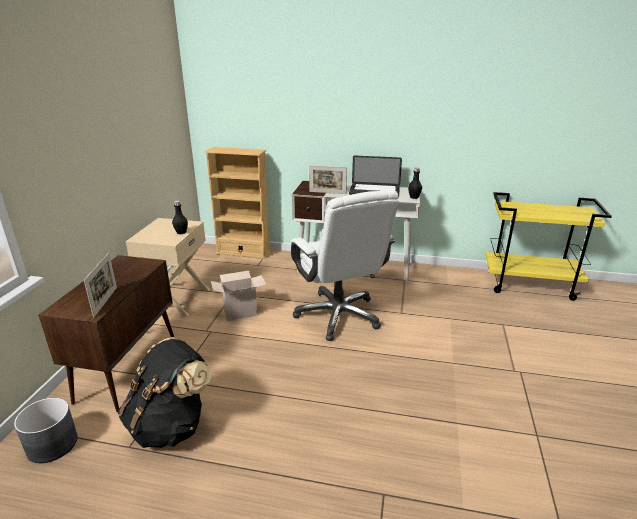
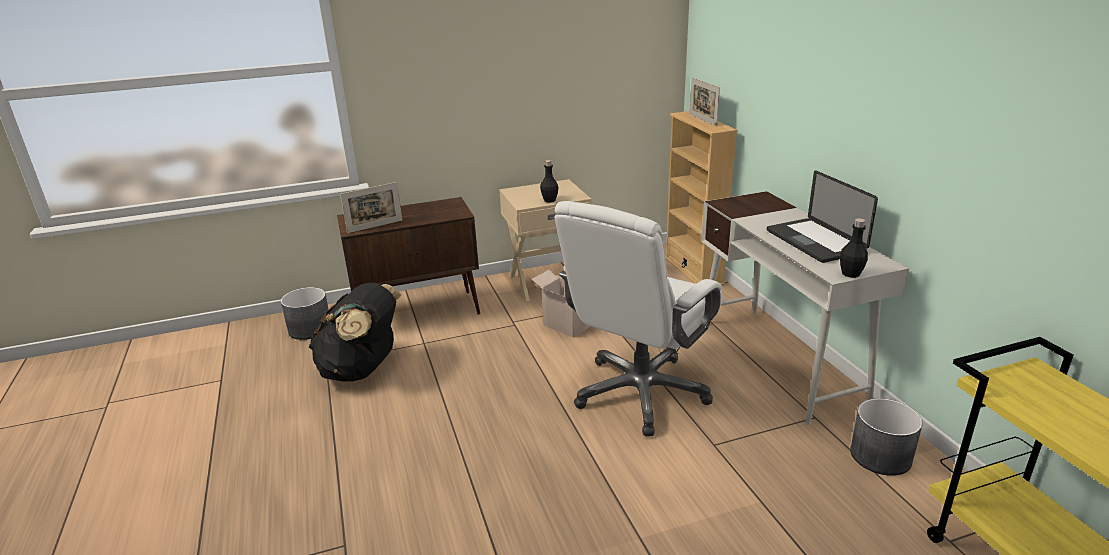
camera: 60 degrees right, 0 degrees up
(327, 192) = (748, 217): picture frame -> picture frame (703, 120)
(442, 278) = (880, 456): none -> grey planter

